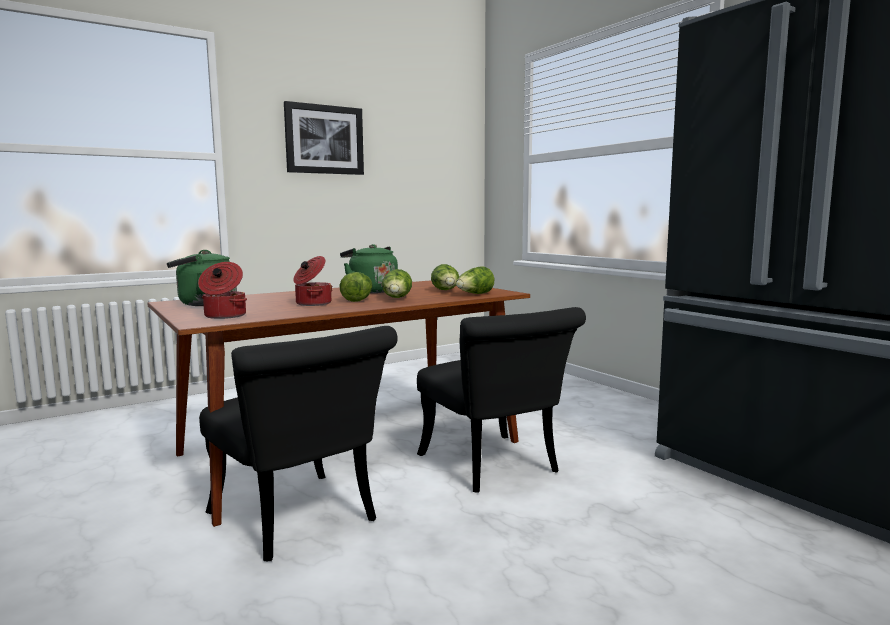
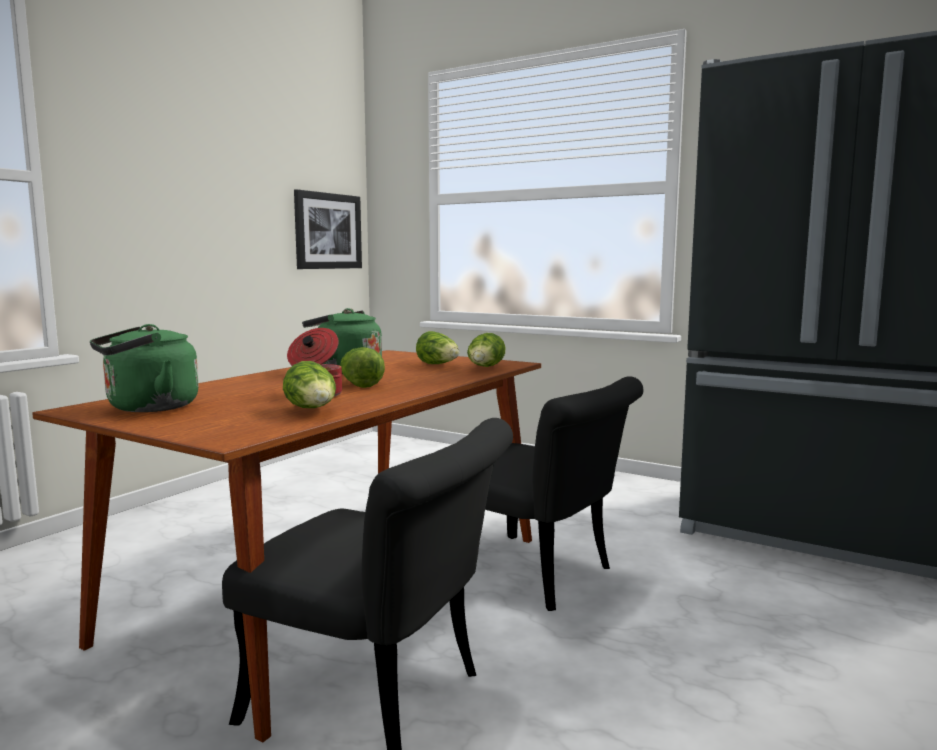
camera: 25 degrees left, 0 degrees up
(224, 316) = (237, 424): cooking pot -> none
(324, 139) = (184, 160): picture -> picture (328, 231)
(397, 299) = (409, 380): lettuce -> lettuce (313, 410)

